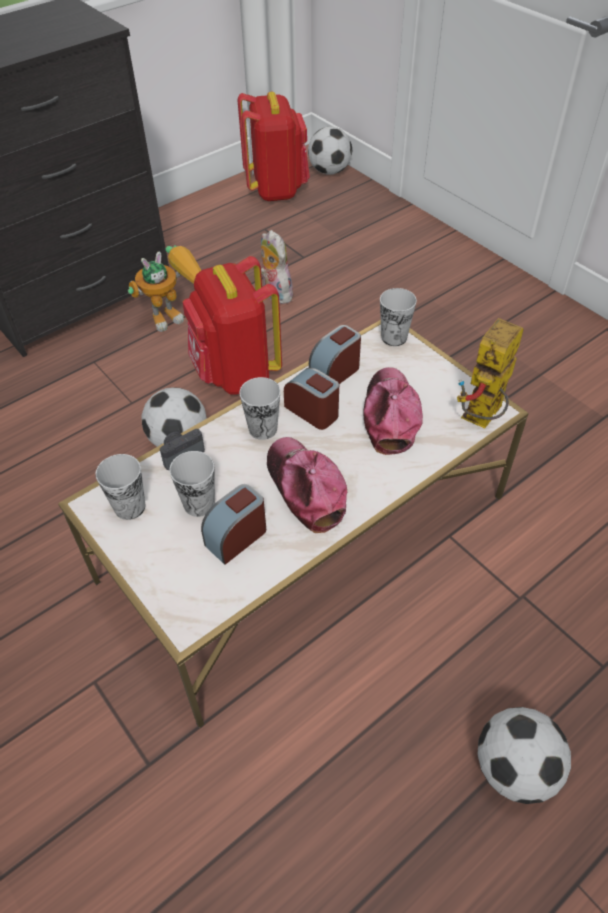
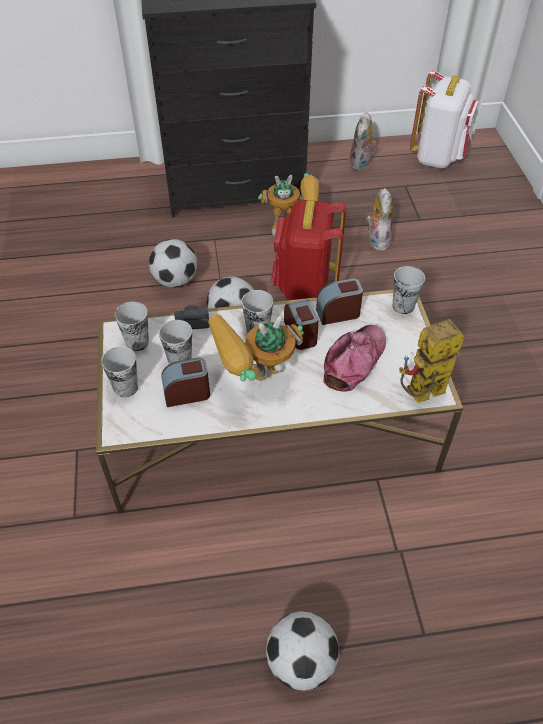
camera: 30 degrees right, 0 degrees up
(156, 567) = (126, 388): none -> cup
(203, 223) = (361, 164): none -> plush toy
(276, 189) = (437, 157): red backpack -> white backpack
(305, 488) = (255, 383): cap -> toy robot
(329, 171) = (493, 156): football -> football (175, 281)

